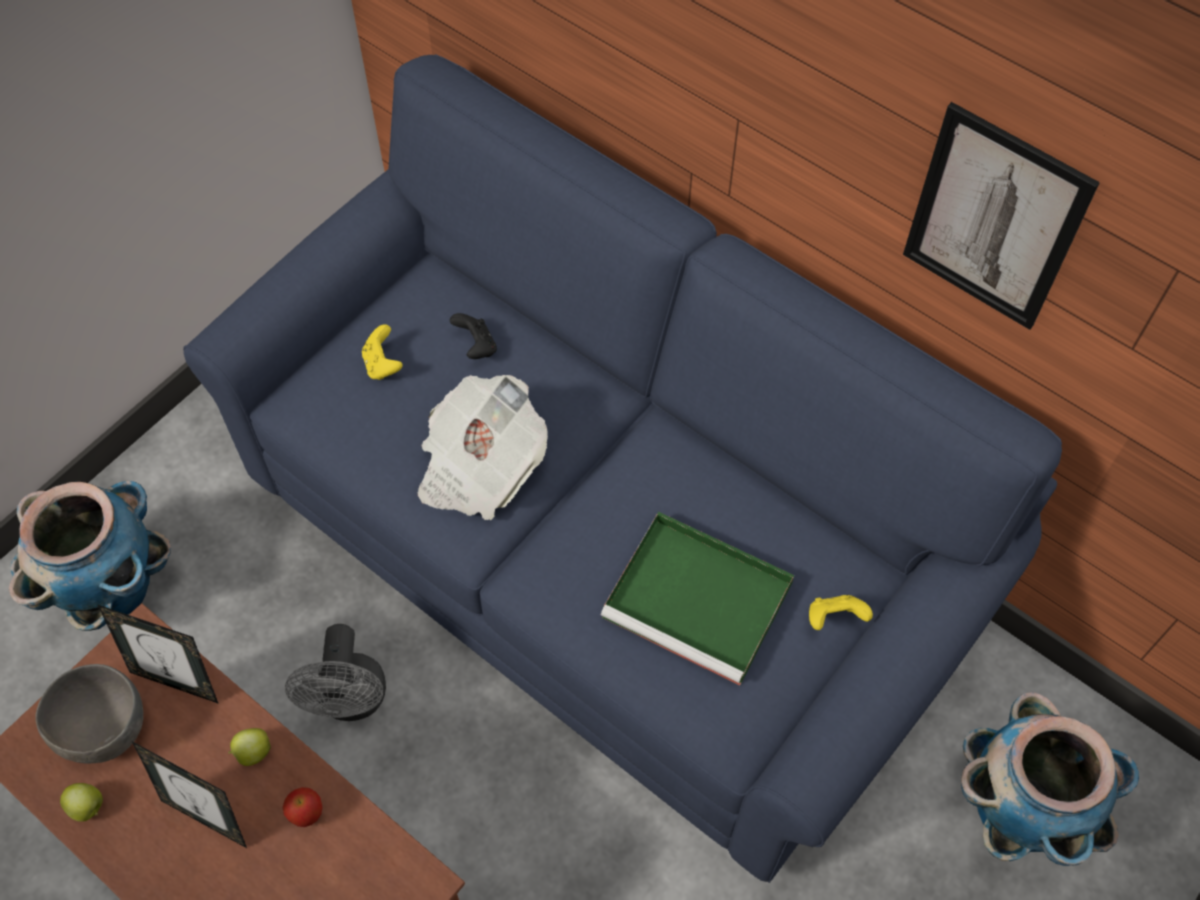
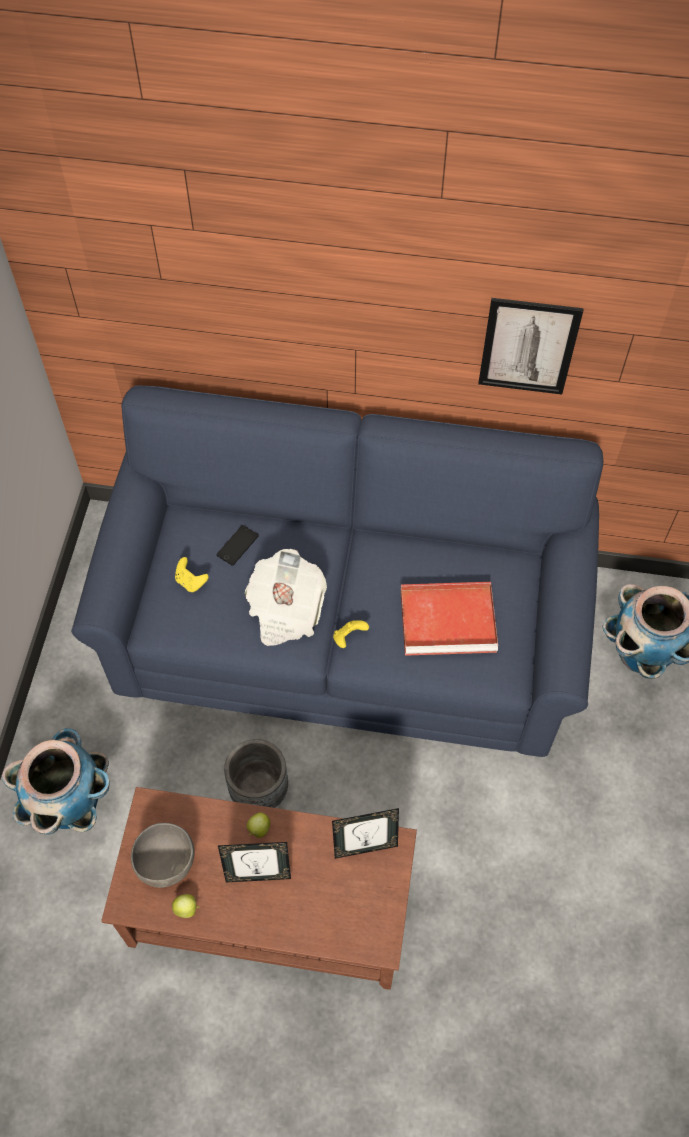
camera: 30 degrees left, 0 degrees up
(177, 680) = (188, 815): picture frame -> picture frame (365, 847)
(307, 814) = (311, 843): apple -> none
(351, 701) = (259, 789): grey fan -> grey planter
(476, 347) = (237, 545): black game controller -> phone
(701, 601) = (450, 620): green tray -> red tray
(834, 619) = (521, 594): yellow game controller -> yellow game controller (349, 638)

